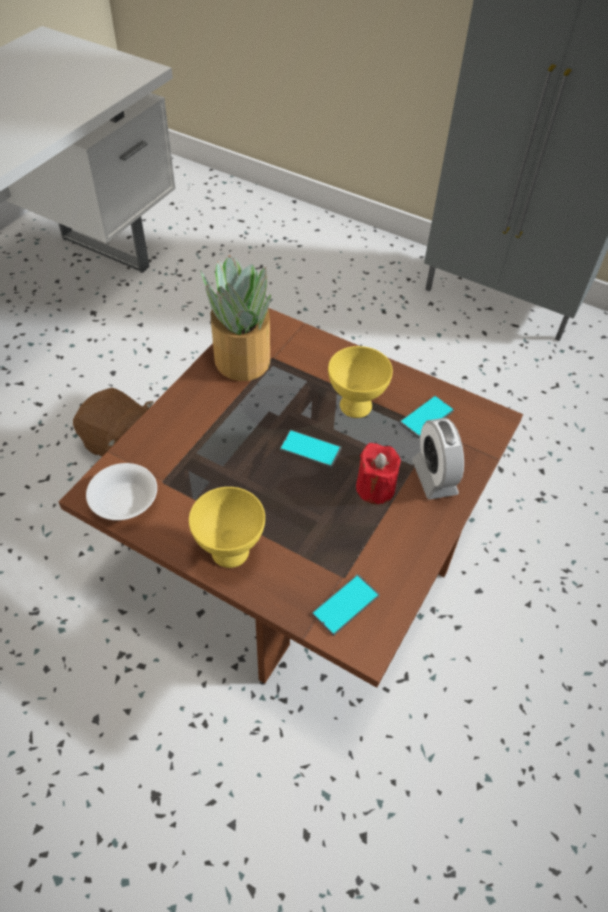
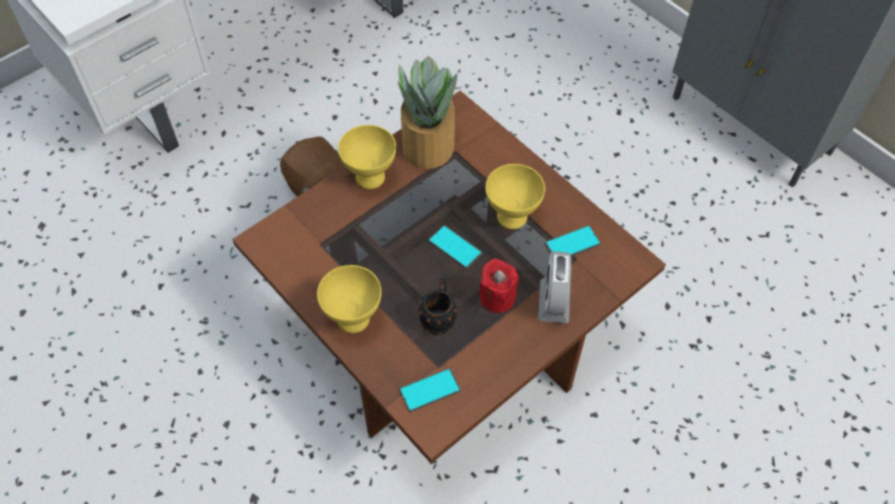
camera: 20 degrees right, 5 degrees up
(123, 501) = (283, 253): white bowl -> none
(191, 402) = (369, 177): none -> yellow bowl
(323, 524) = (439, 317): none -> black mug

